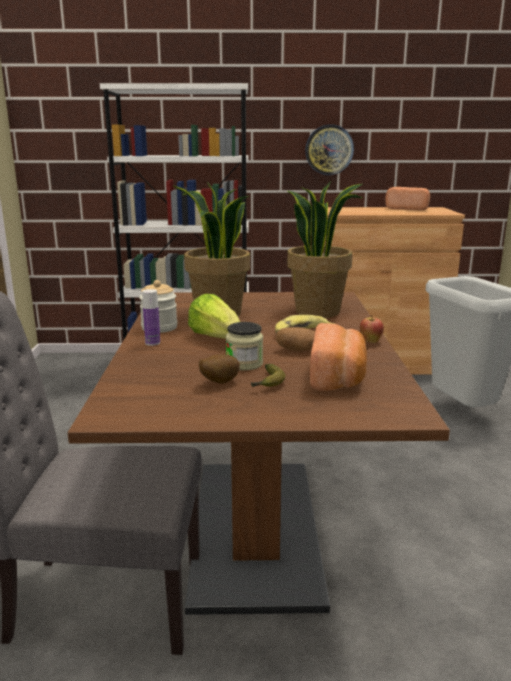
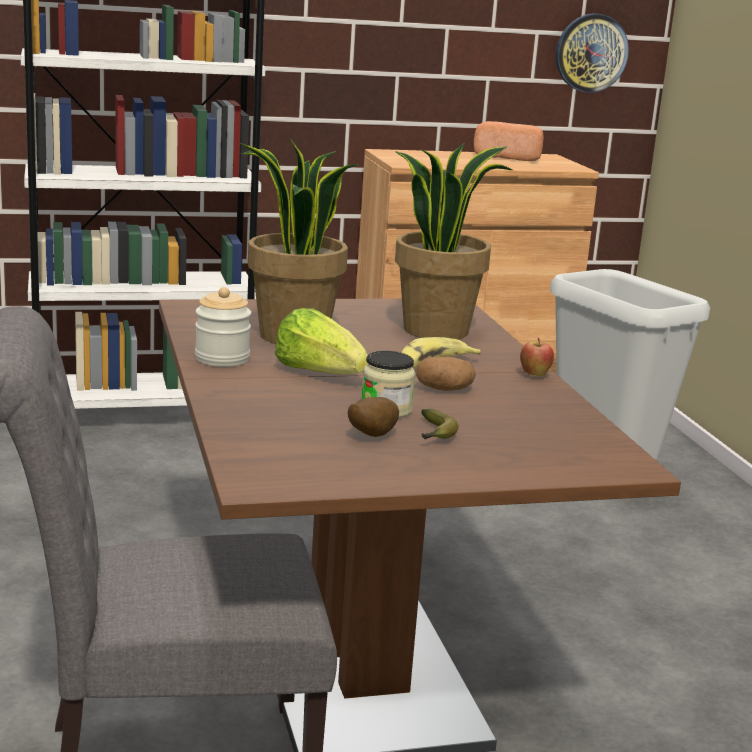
camera: 15 degrees left, 0 degrees up
(152, 343) = (232, 382): bottle -> none
(329, 150) = (382, 55): wall clock -> wall clock (591, 53)
(338, 377) = (520, 425): bread -> none

